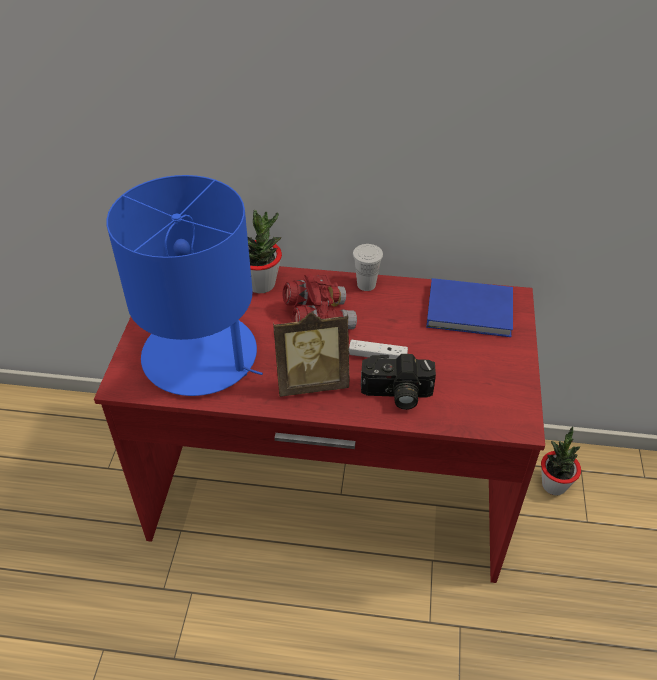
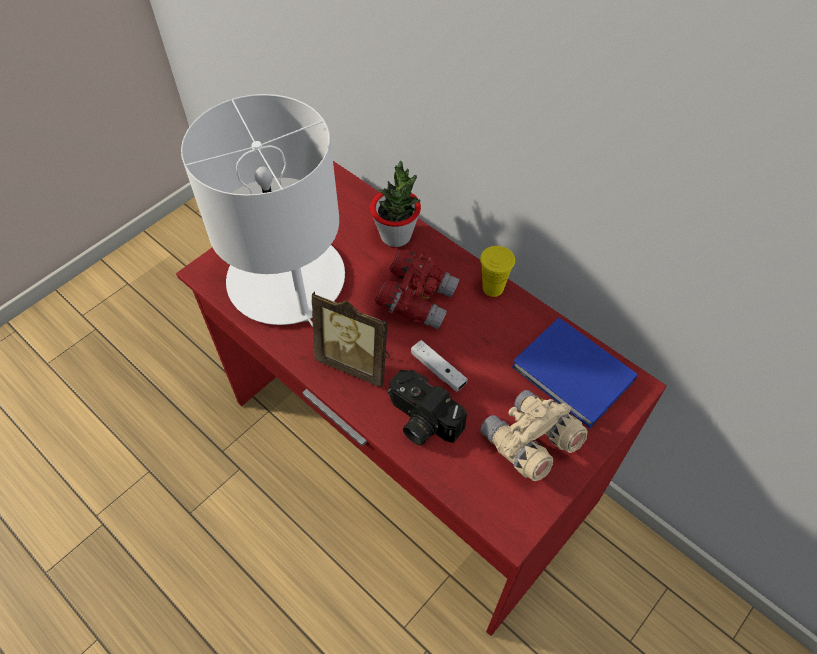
camera: 35 degrees right, 10 degrees up
(201, 356) = (287, 281): blue table lamp -> white table lamp
(366, 284) = (493, 288): white cup -> yellow cup
(482, 367) = (529, 443): none -> beige binoculars
(554, 485) = (625, 583): potted plant -> none

